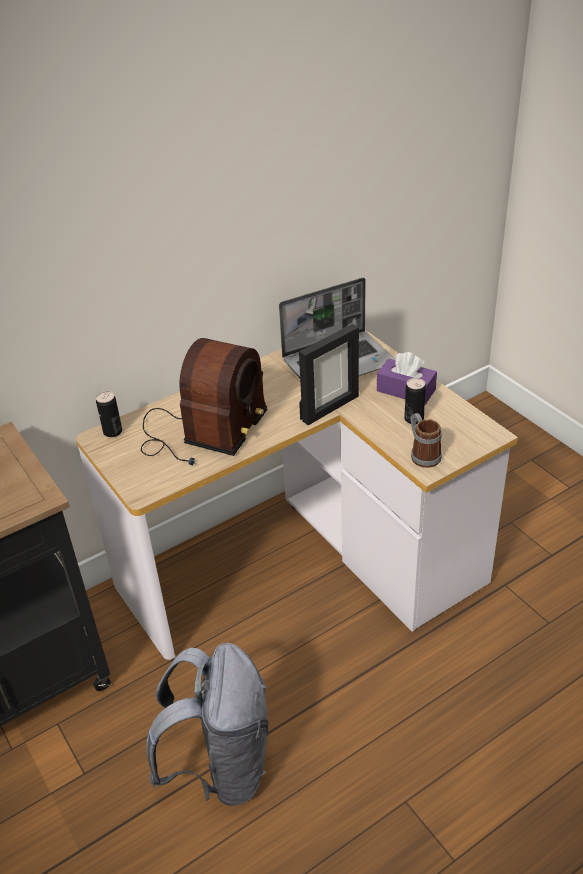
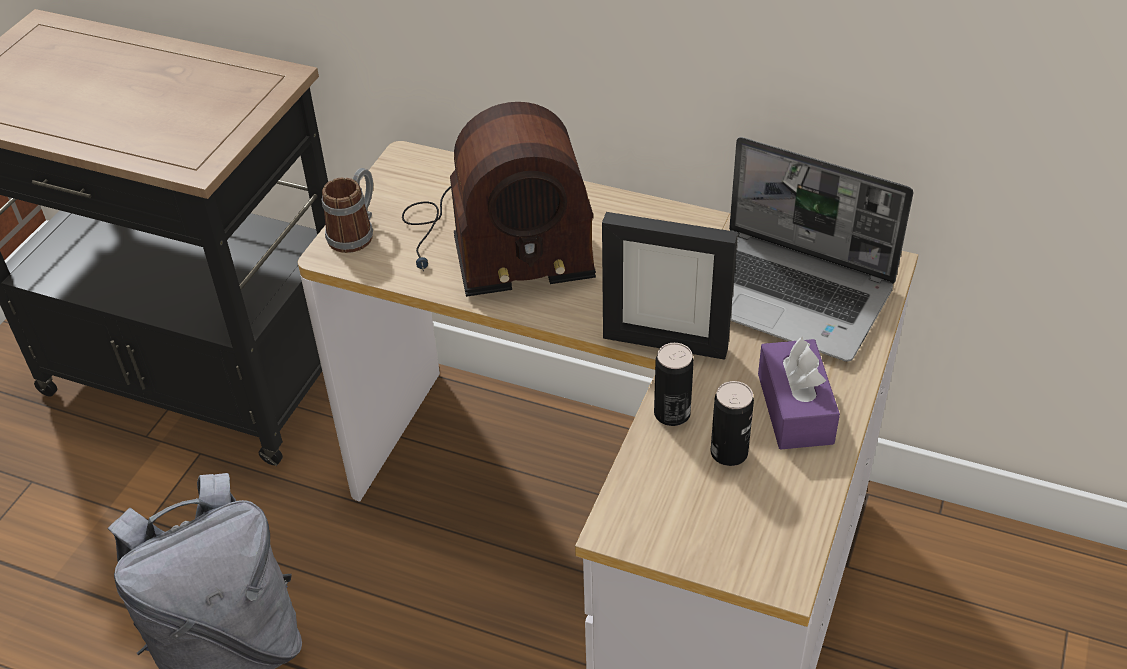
camera: 55 degrees right, 5 degrees up
(113, 431) = (428, 165): can -> can (672, 413)
(422, 454) = (648, 504): mug -> mug (356, 232)

